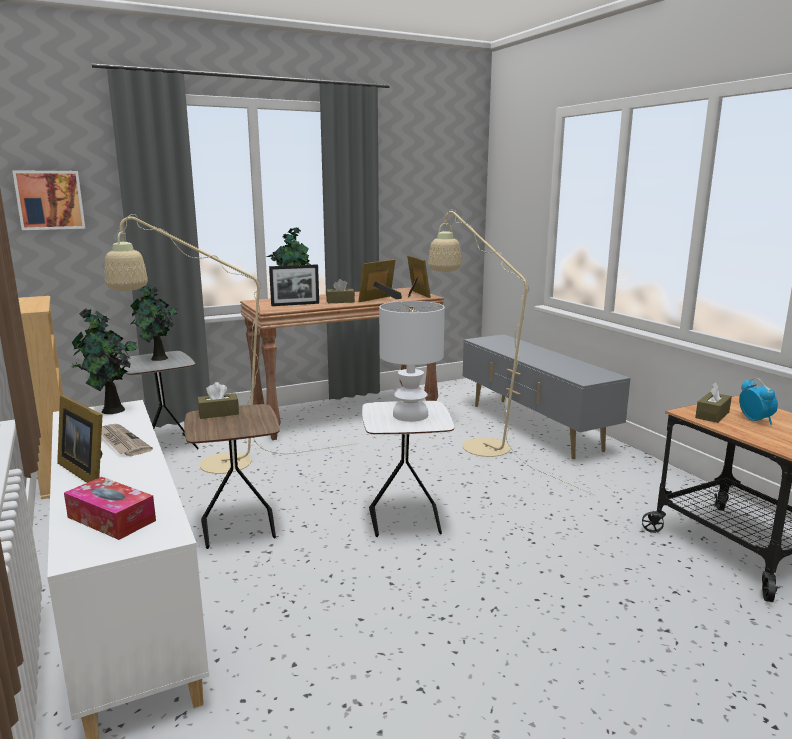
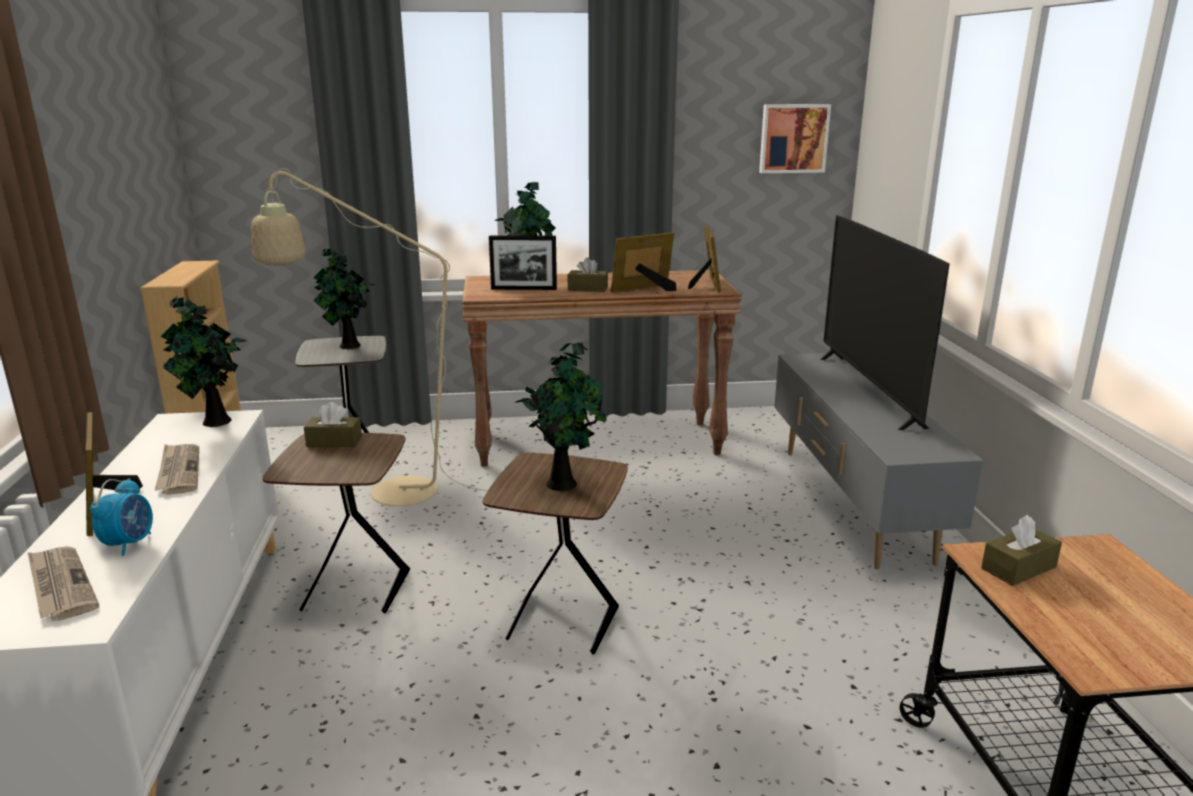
camera: 20 degrees right, 5 degrees up
(50, 200) = (238, 138): picture -> picture (793, 138)
(111, 519) = (60, 585): tissue box -> newspaper
(406, 522) = (561, 624): white side table -> brown side table
(411, 415) = (564, 483): white table lamp -> potted plant
(476, 443) = (747, 516): beige floor lamp -> none
(535, 351) = (868, 390): none -> television
(755, 420) = (1090, 593): alarm clock -> alarm clock (129, 543)

